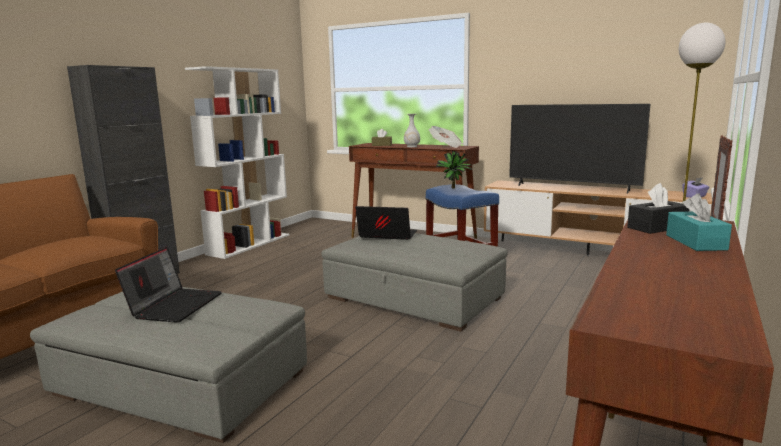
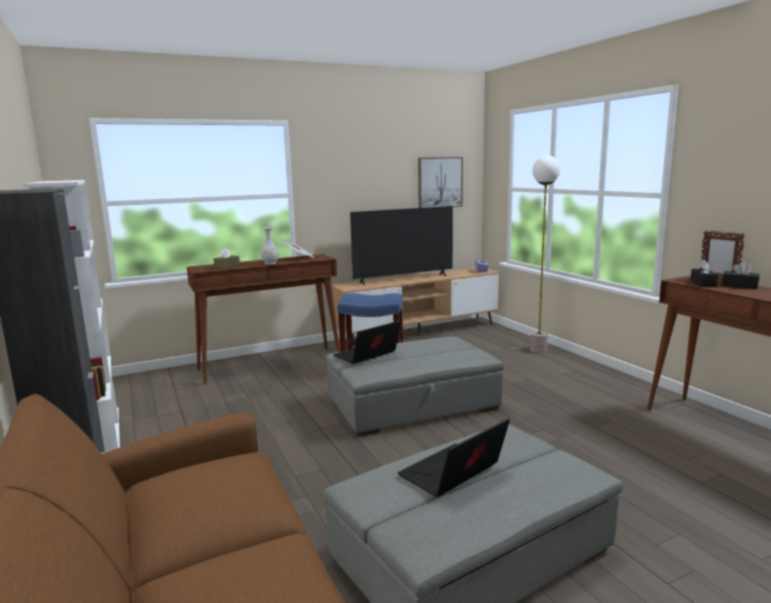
camera: 55 degrees left, 0 degrees up
(174, 305) = (452, 474): laptop -> laptop turned 90 degrees counterclockwise
(454, 188) = (363, 296): potted plant -> none
(654, 73) = (440, 182): none -> picture
(695, 242) = (739, 286): turquoise tissue box -> black tissue box

